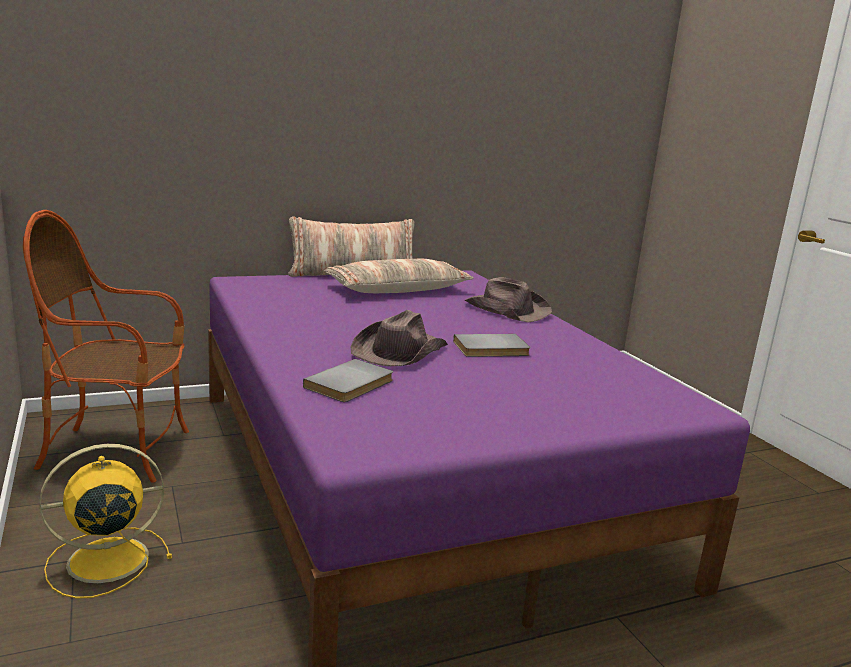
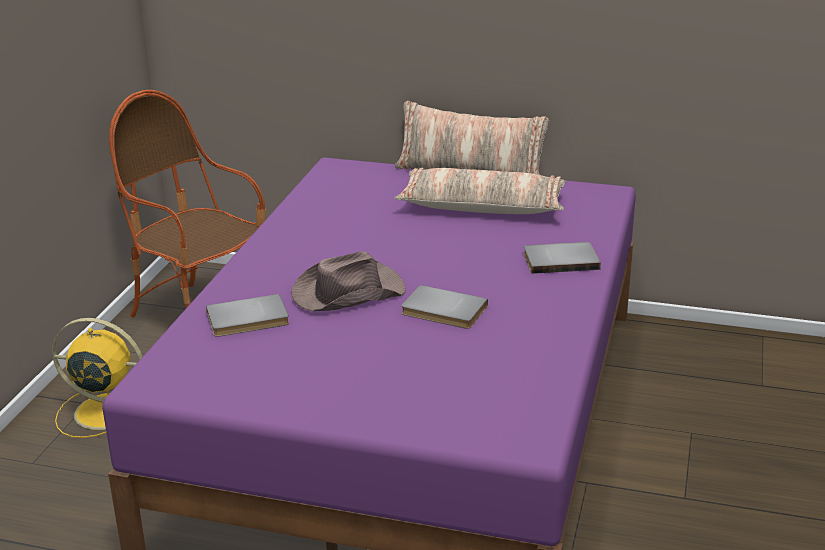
camera: 40 degrees right, 10 degrees up
(506, 309) = (560, 260): brown hat -> grey book

